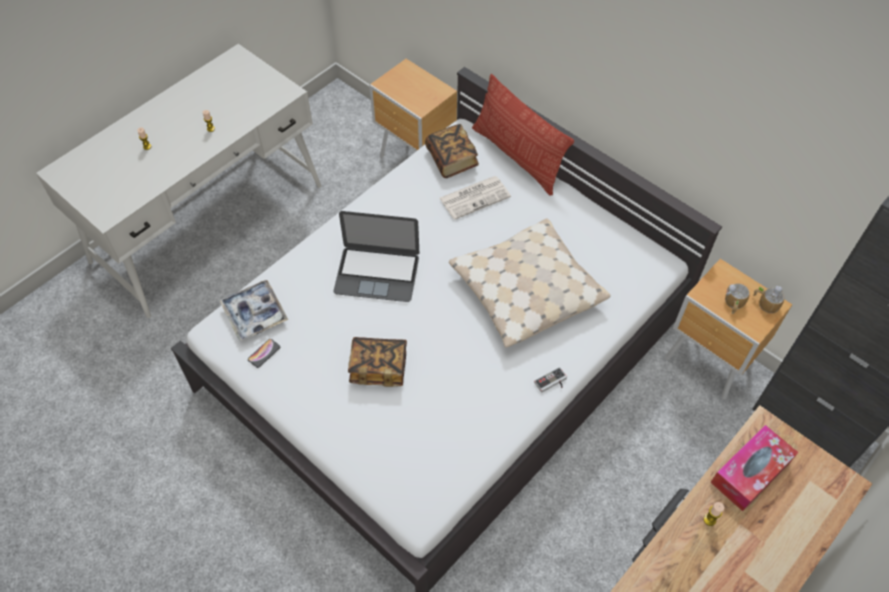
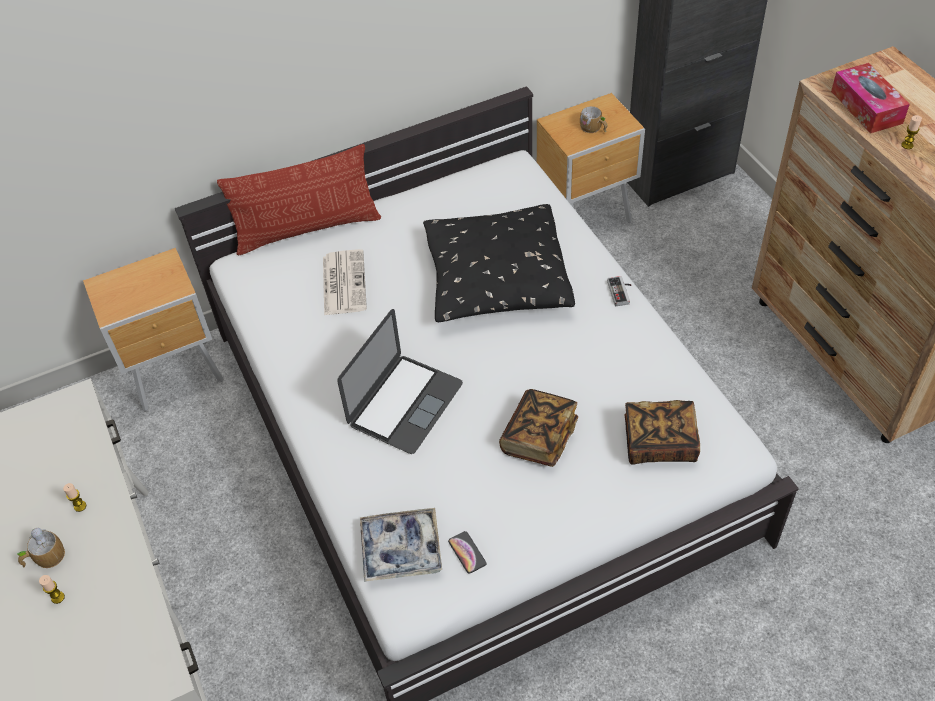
camera: 65 degrees left, 5 degrees down
(452, 159) = (274, 287): book -> book (659, 443)
(525, 290) = (496, 277): beige pillow -> black pillow
(765, 303) = (602, 108): mug -> mug (44, 557)

